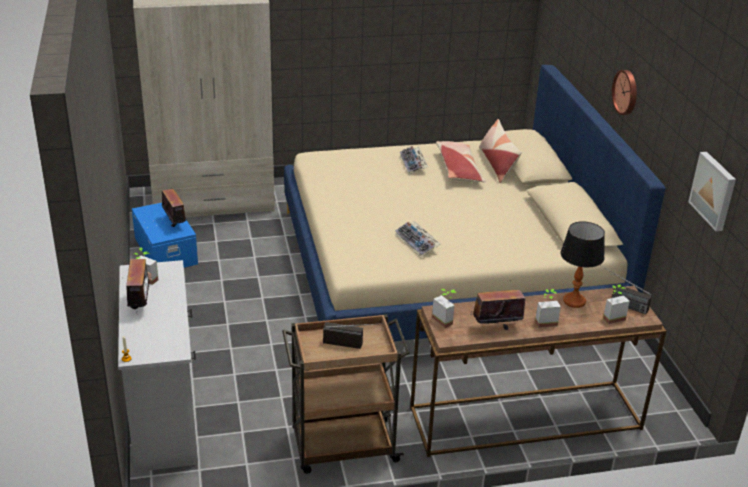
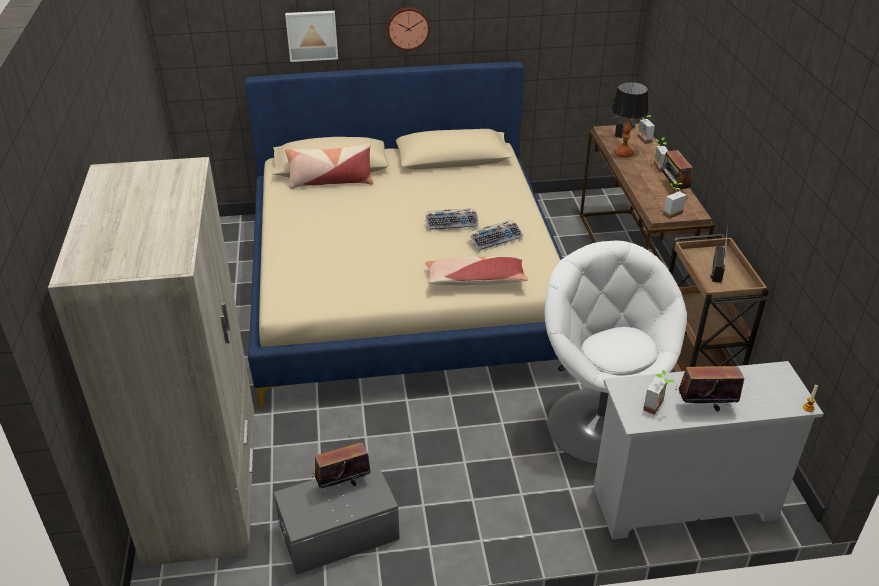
camera: 85 degrees left, 5 degrees up
(166, 250) = (338, 531): blue storage box -> grey storage box
(263, 374) = (600, 423): none -> white armchair
(413, 164) = (322, 232): keyboard -> keyboard (452, 223)
(458, 169) = (338, 205): pillow -> pillow (475, 280)
(714, 190) = (579, 27): picture -> picture (312, 35)

